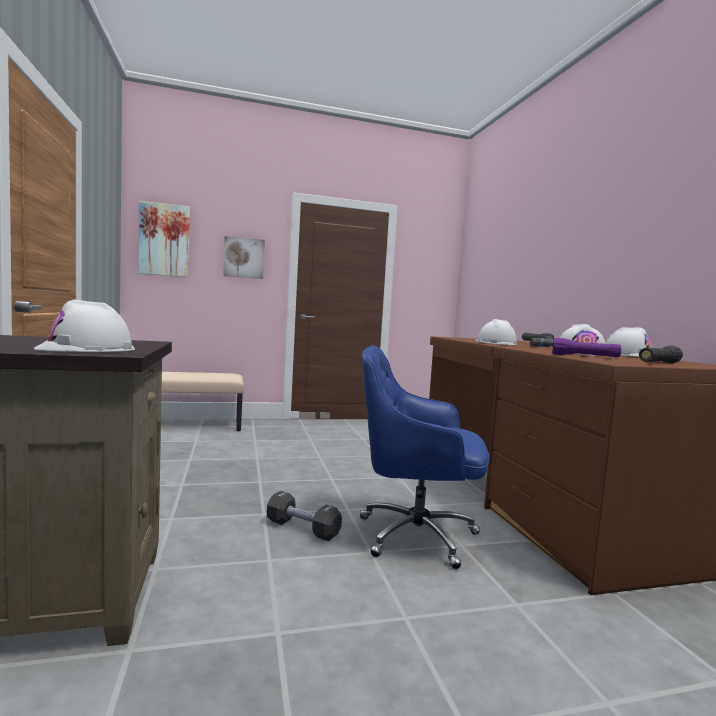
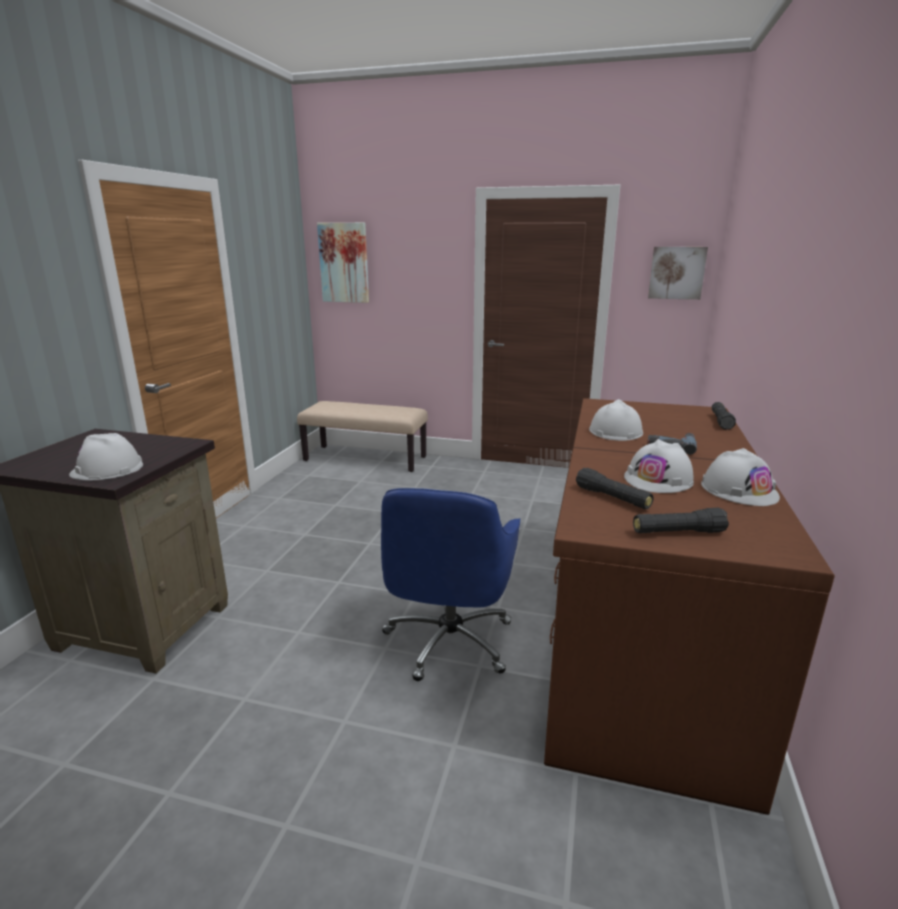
camera: 30 degrees right, 15 degrees up
(244, 258) = (423, 276): picture -> picture (676, 273)
(302, 528) = (354, 606): black dumbbell -> none
(416, 534) = (449, 640): blue office chair -> blue office chair turned 120 degrees counterclockwise
(584, 356) = (612, 498): purple flashlight -> black flashlight

